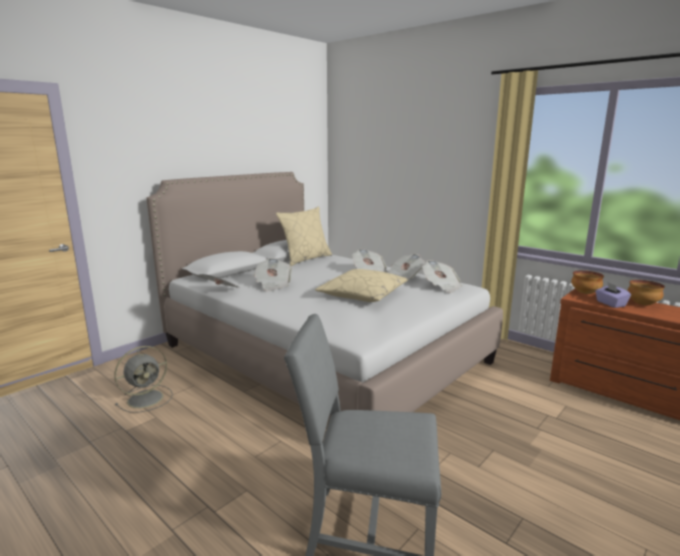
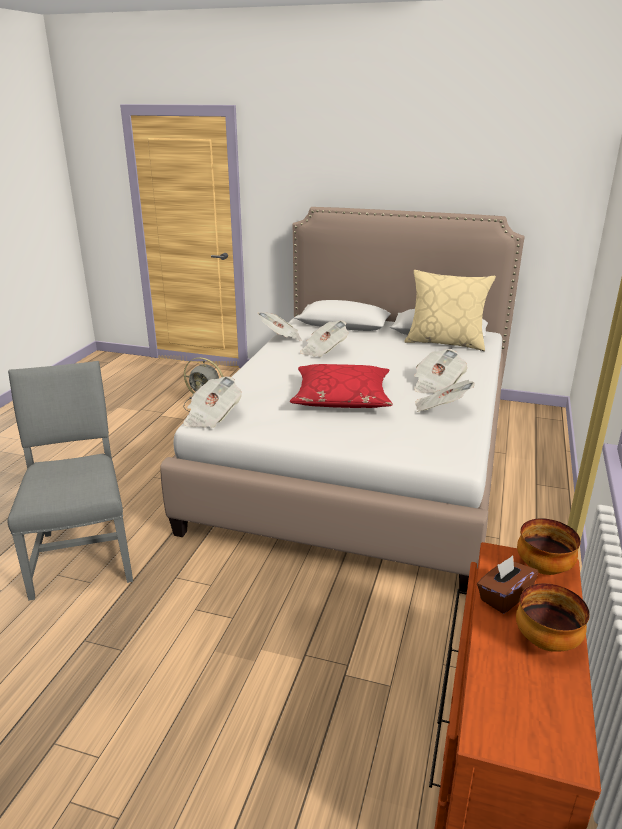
camera: 65 degrees right, 10 degrees up
(363, 294) = (342, 398): beige pillow -> red pillow
(441, 286) = (432, 438): newspaper -> newspaper (211, 417)
(610, 304) = (504, 597): purple tissue box -> brown tissue box

